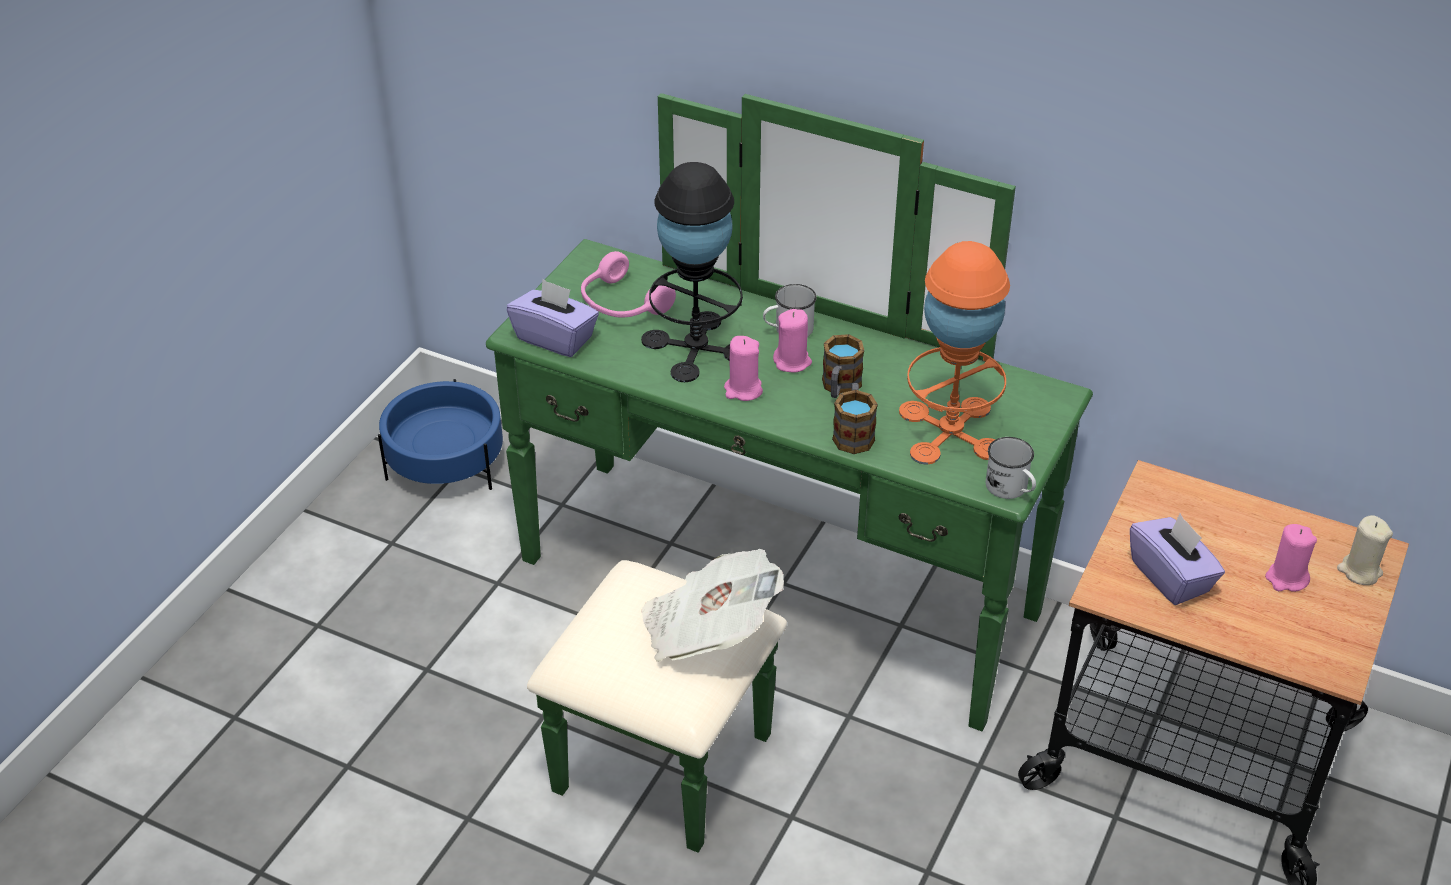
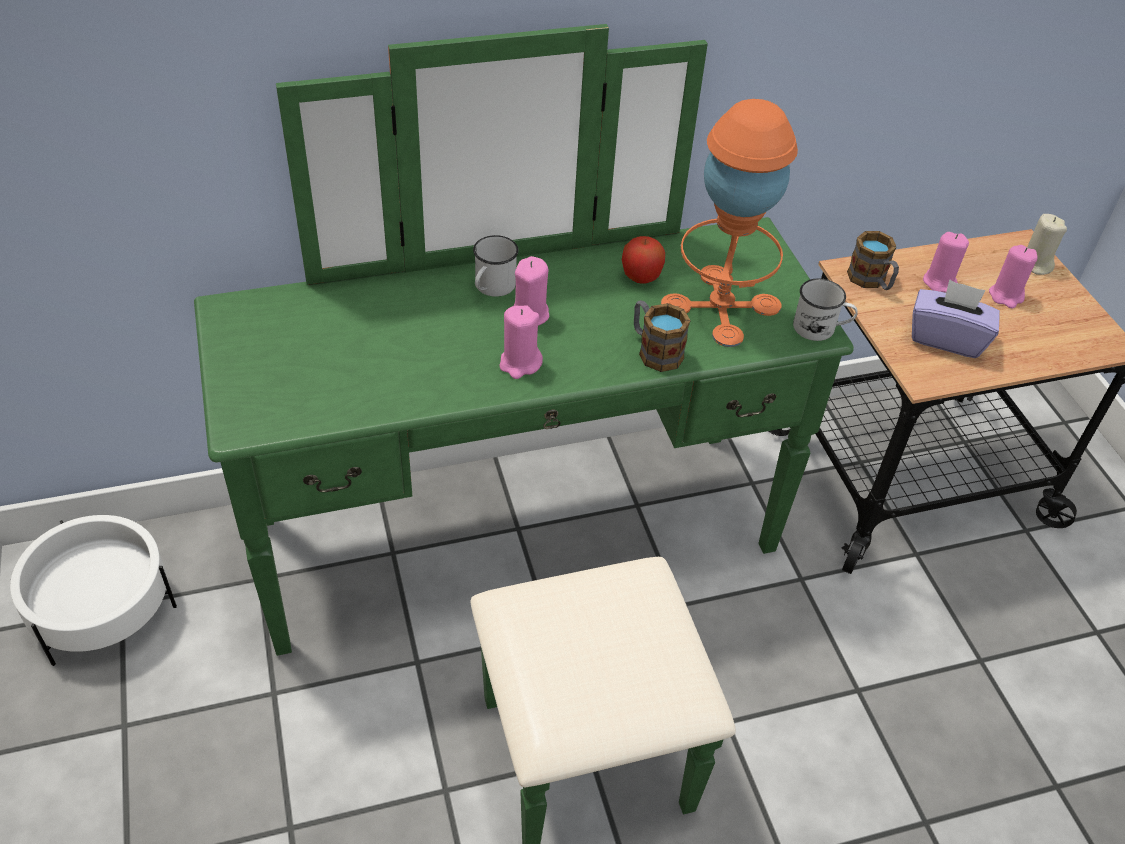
camera: 45 degrees left, 5 degrees up
(446, 463) = (103, 609): blue planter -> white planter
(555, 338) = (284, 411): purple tissue box -> none
(621, 304) = (311, 342): pink headphones -> none
(696, 346) = (430, 346): black table lamp -> none
(708, 630) = (634, 611): newspaper -> none
(839, 388) = (595, 317): mug -> mug (871, 281)
(913, 379) = (641, 277): none -> apple
(1233, 534) = (940, 282): none -> pink candle

